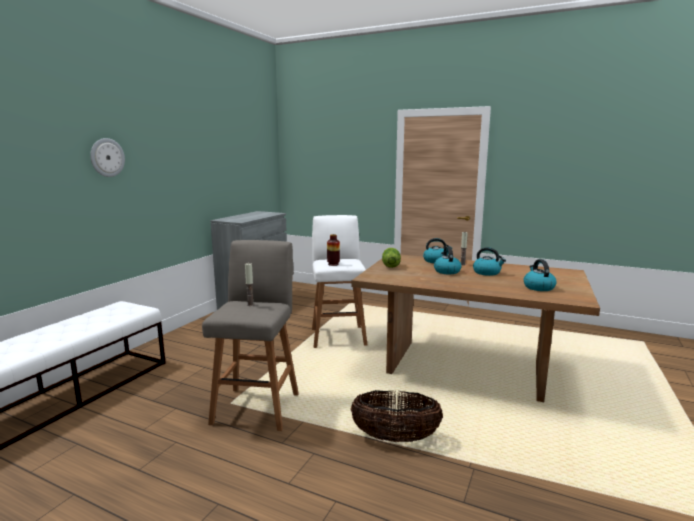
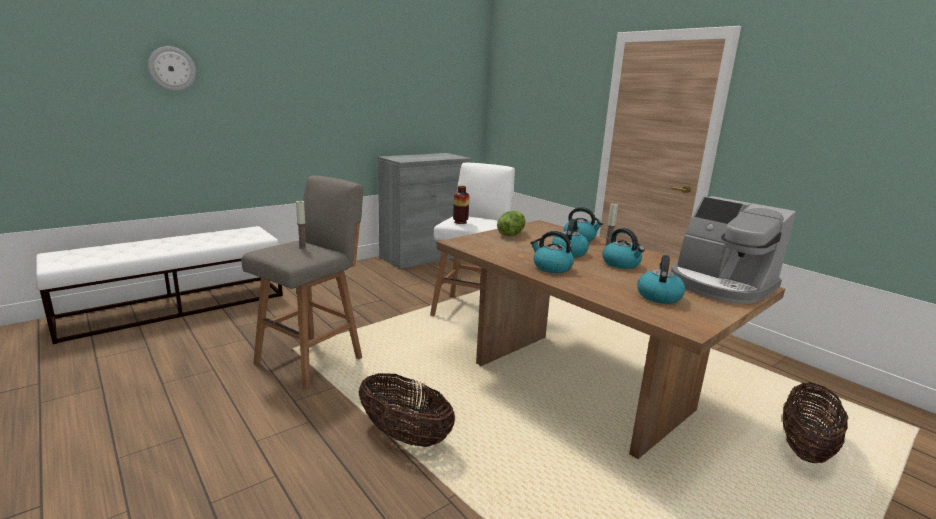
camera: 25 degrees right, 5 degrees up
(107, 157) = (253, 78): wall clock -> wall clock (172, 69)
(455, 283) = (551, 267): none -> kettle
(554, 275) = (720, 285): none -> coffee machine
(610, 367) = (805, 447): none -> basket

